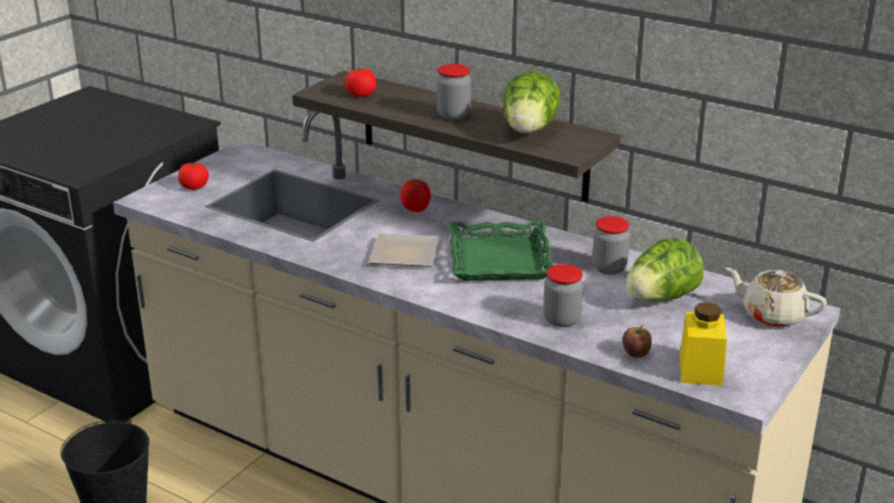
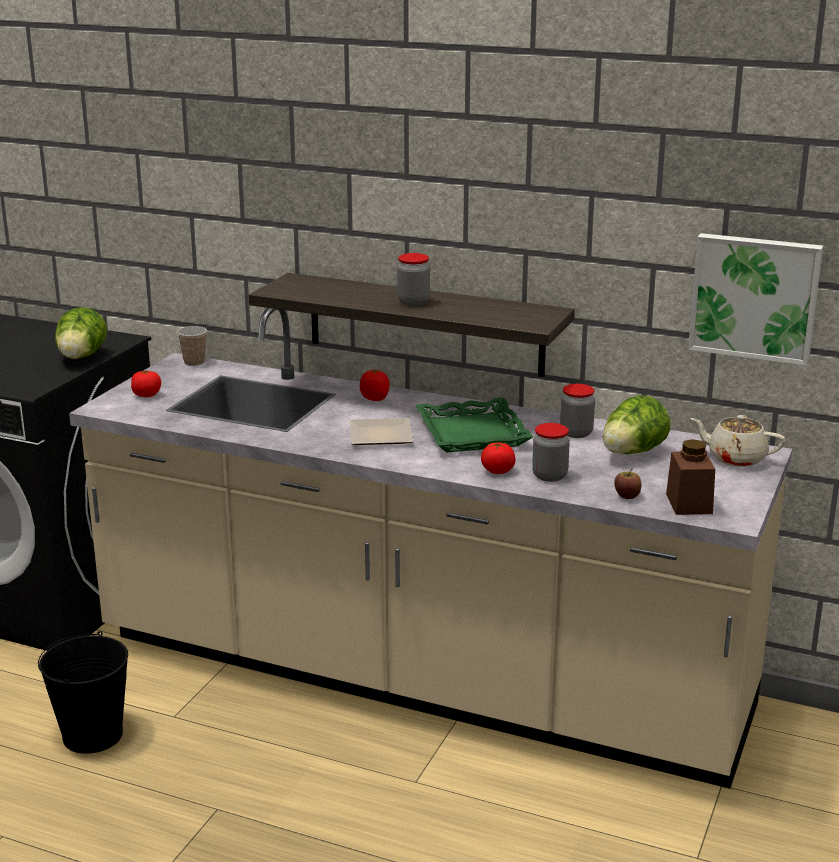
camera: 10 degrees left, 5 degrees down
(254, 152) = (194, 362): none -> cup
(361, 94) = (316, 290): tomato -> tomato (497, 471)
(529, 131) = (490, 311): lettuce -> lettuce (81, 358)
(700, 369) = (689, 504): yellow jar -> brown jar
(809, 141) = (754, 297): none -> picture

